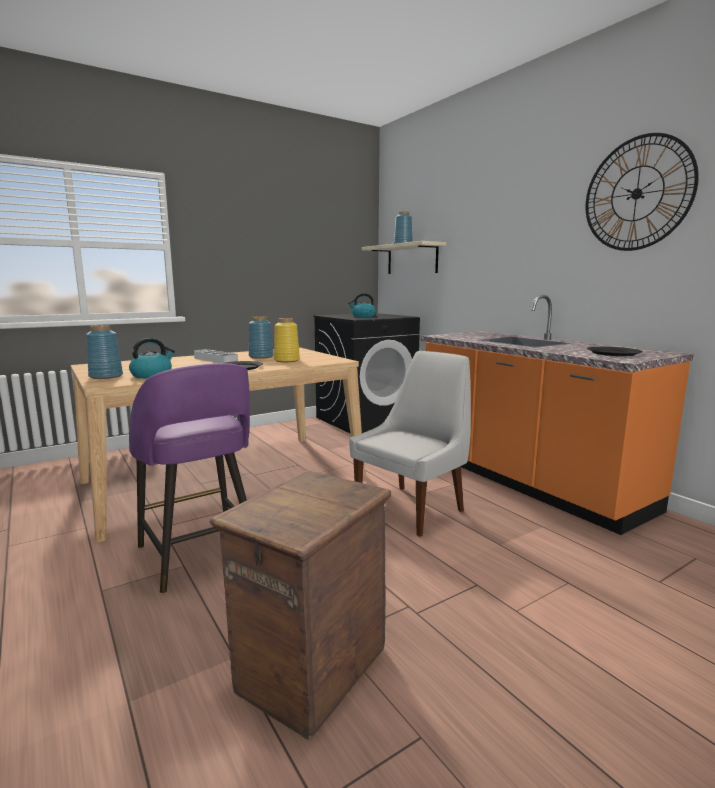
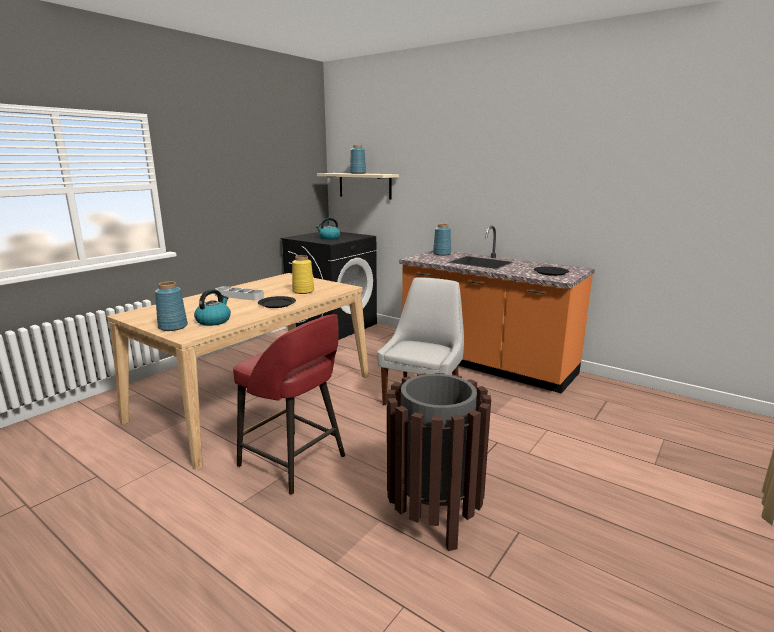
camera: 20 degrees left, 5 degrees up
(200, 555) = (294, 462): purple stool -> red stool
(260, 357) = (273, 288): blue vase -> blue vase (441, 254)
(310, 670) = (434, 515): crate -> brown trash can
(637, 194) = (555, 156): wall clock -> none

